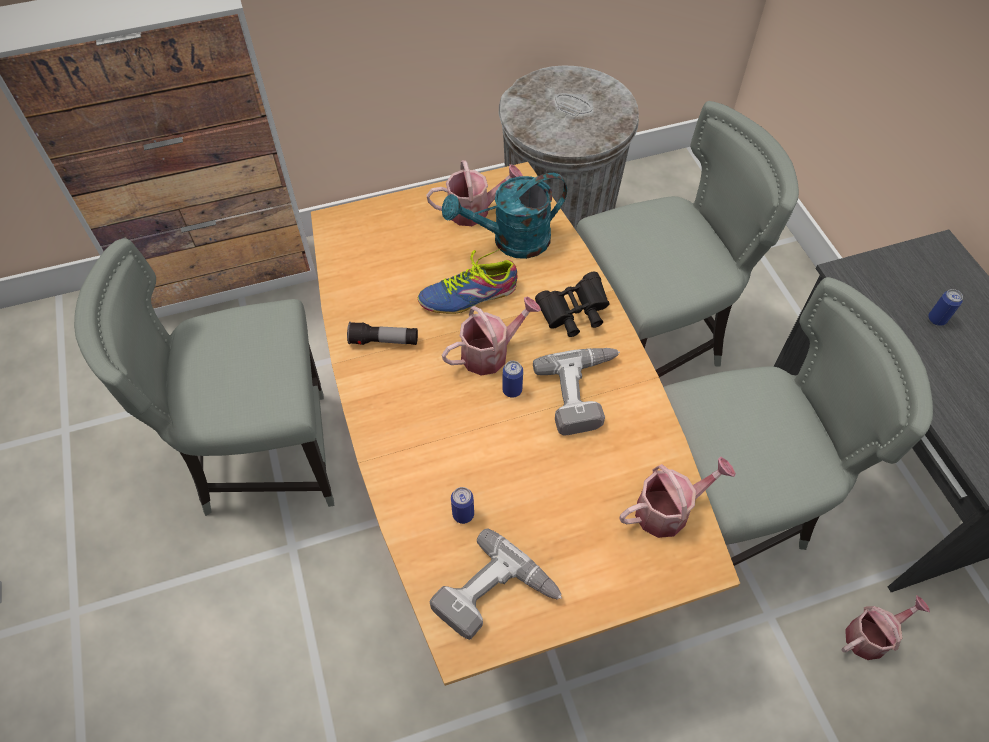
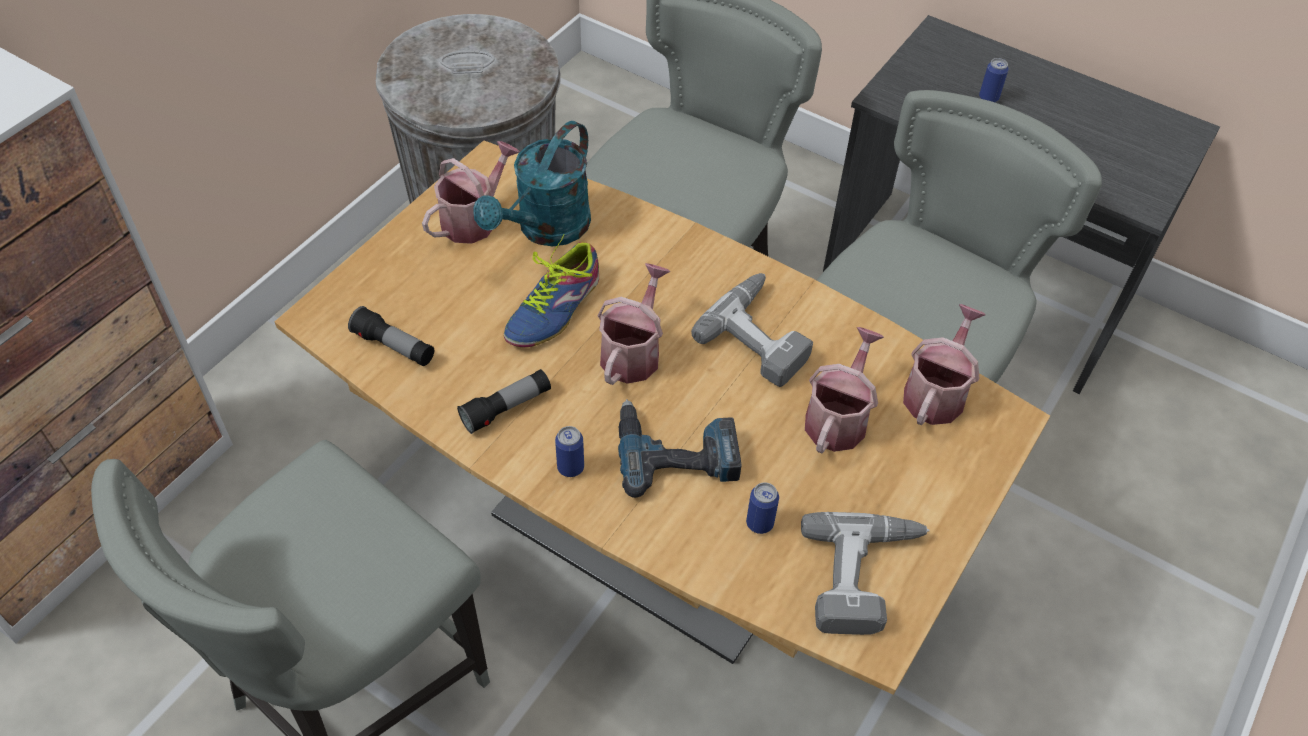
camera: 40 degrees left, 5 degrees down
(358, 264) = (394, 346): none -> flashlight
(456, 433) = (676, 451): none -> power drill
(512, 390) = (691, 375): can -> can (570, 467)
(573, 314) = (680, 267): black binoculars -> none
(871, 635) = (1096, 442): watering can -> watering can (838, 418)

